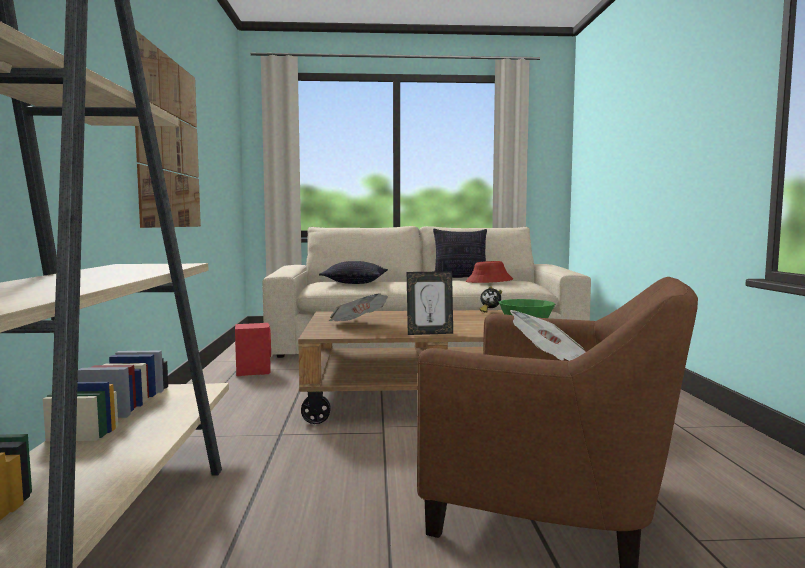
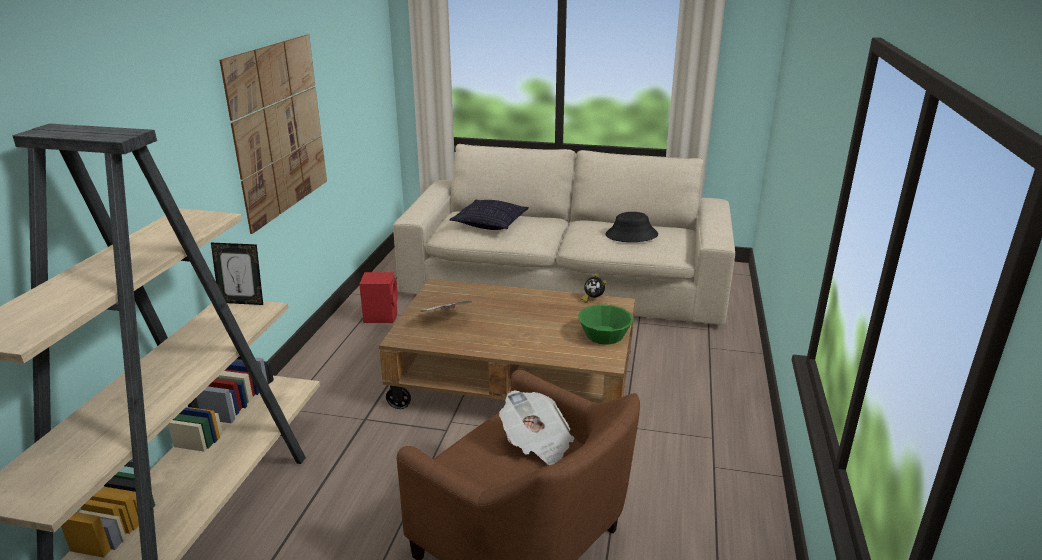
camera: 15 degrees right, 20 degrees up
(429, 333) = (496, 348): picture frame -> picture frame (242, 302)
(460, 280) = (610, 220): pillow -> none
(489, 281) = (631, 235): red hat -> black hat

